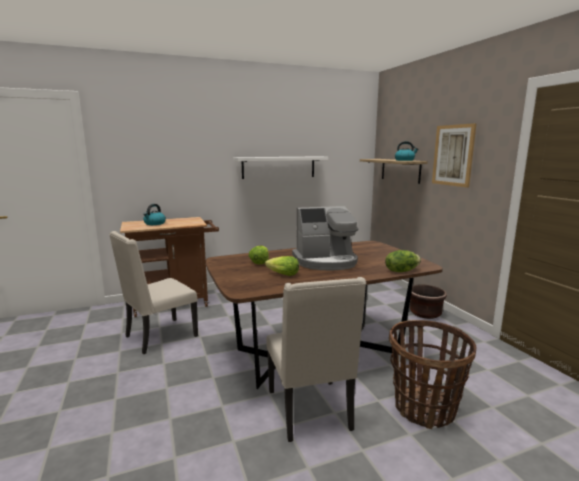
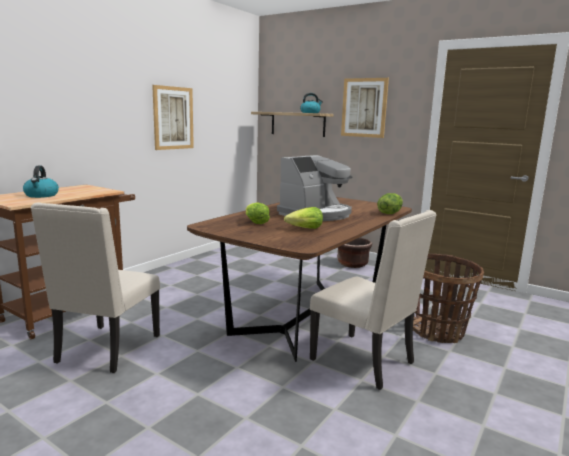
camera: 35 degrees left, 0 degrees up
(279, 167) = (173, 118): white shelf -> picture

